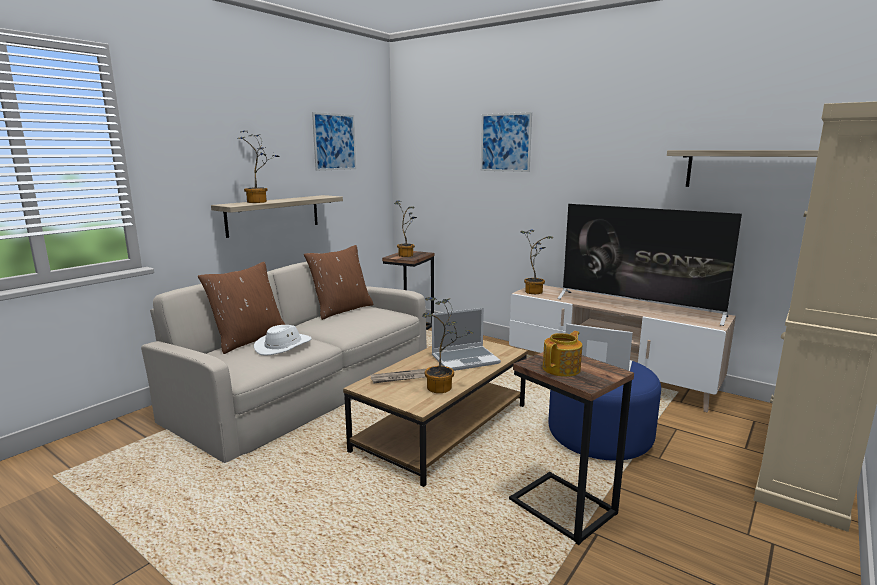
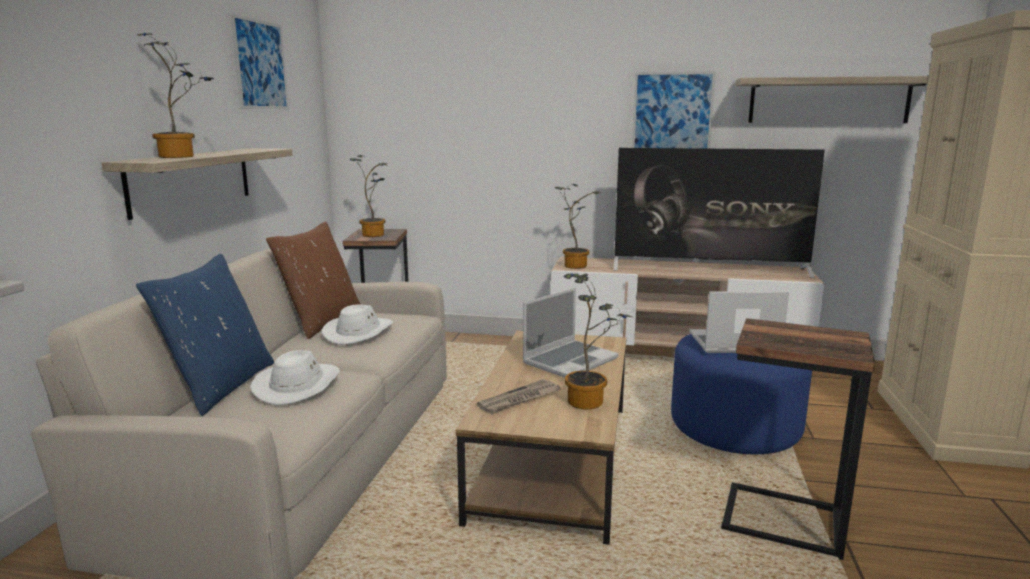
camera: 25 degrees left, 0 degrees up
(249, 339) = (220, 386): brown pillow -> blue pillow
(352, 320) = (359, 332): none -> white hat
(505, 142) = (511, 71): picture -> picture (672, 112)
(562, 369) = (798, 341): teapot -> none

